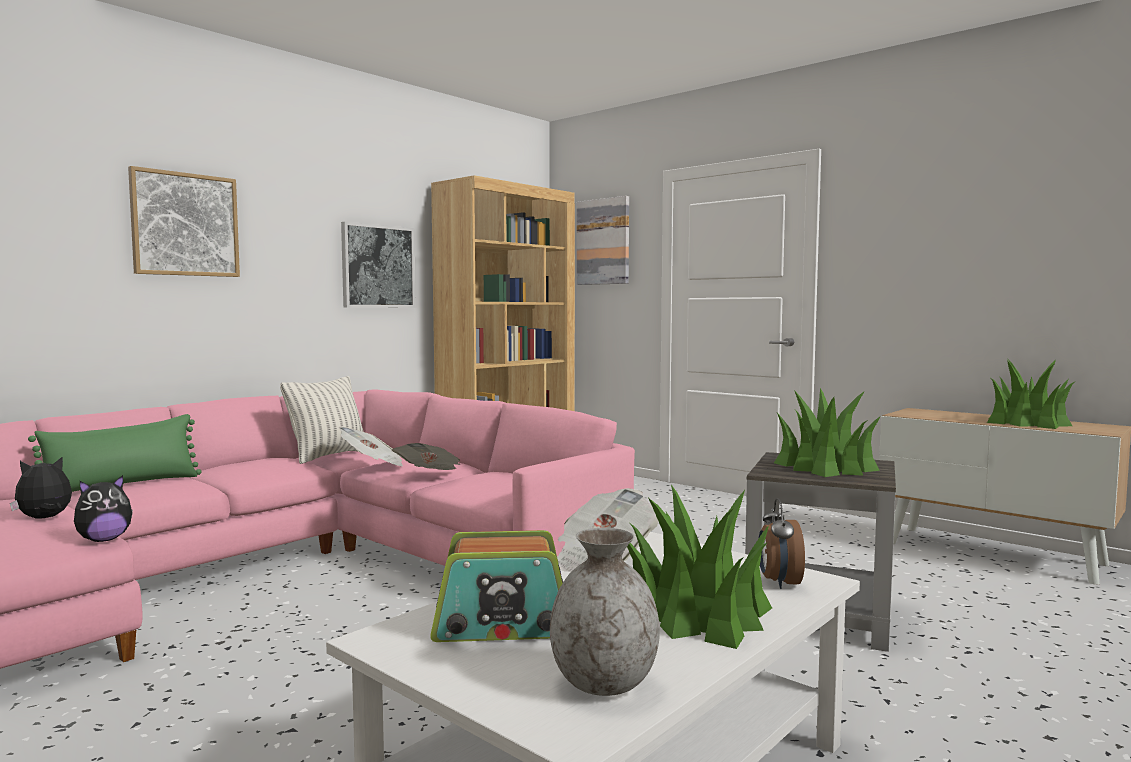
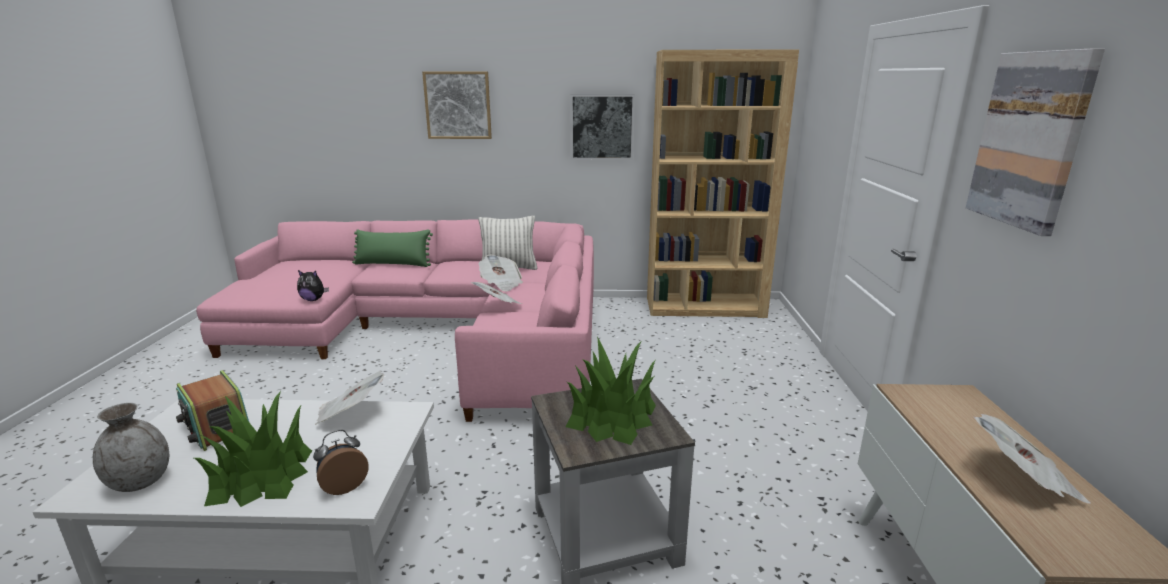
camera: 50 degrees right, 15 degrees up
(45, 518) = (325, 279): plush toy -> none
(603, 242) = (828, 101): picture -> picture (1030, 140)
(1027, 422) = (1023, 480): potted plant -> newspaper

